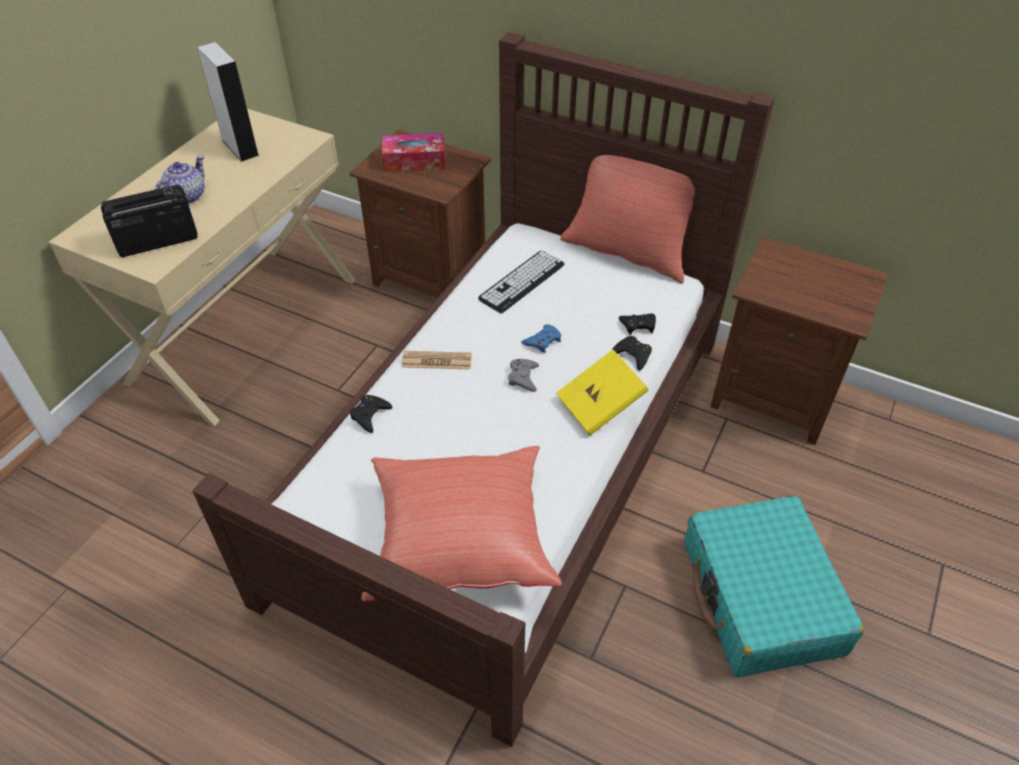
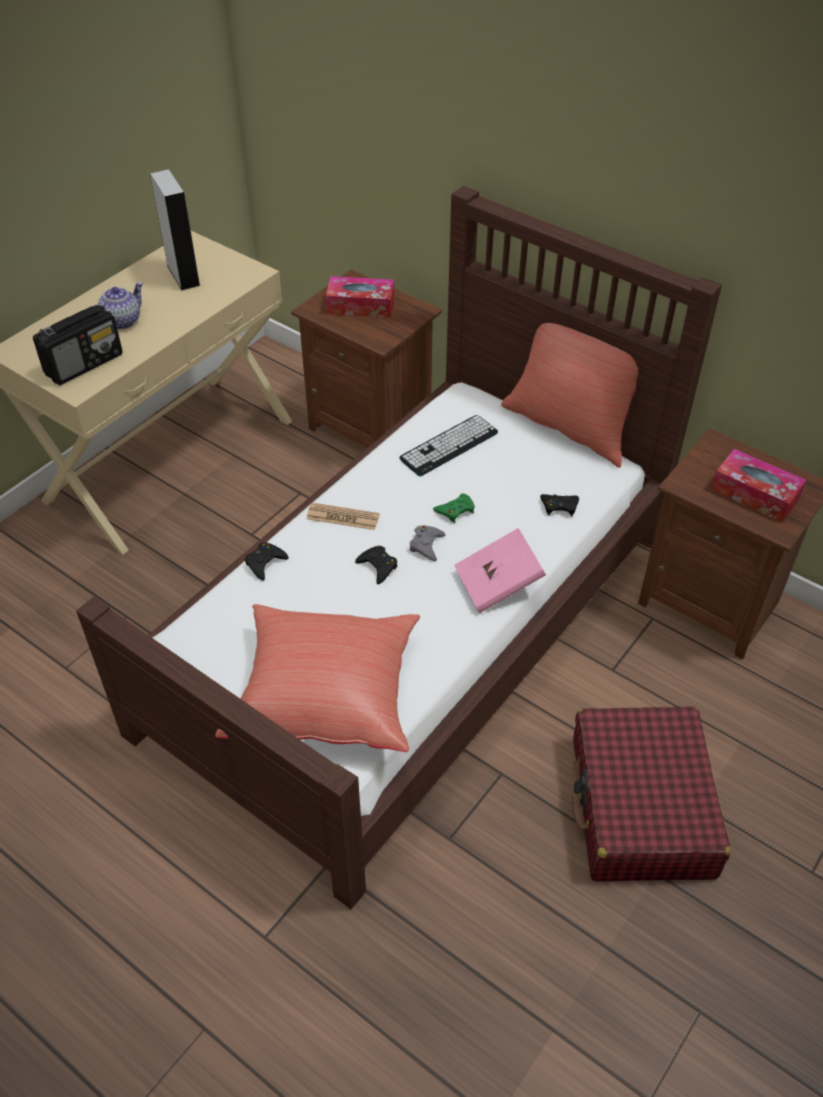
camera: 10 degrees right, 0 degrees up
(156, 241) = (85, 364): radio -> radio turned 150 degrees clockwise
(543, 341) = (455, 510): blue game controller -> green game controller
(600, 405) = (498, 584): yellow book -> pink book
(632, 355) = (545, 537): black game controller -> black game controller (378, 566)
(761, 598) = (641, 807): turquoise suitcase -> red suitcase
(821, 291) = (755, 494): none -> tissue box

